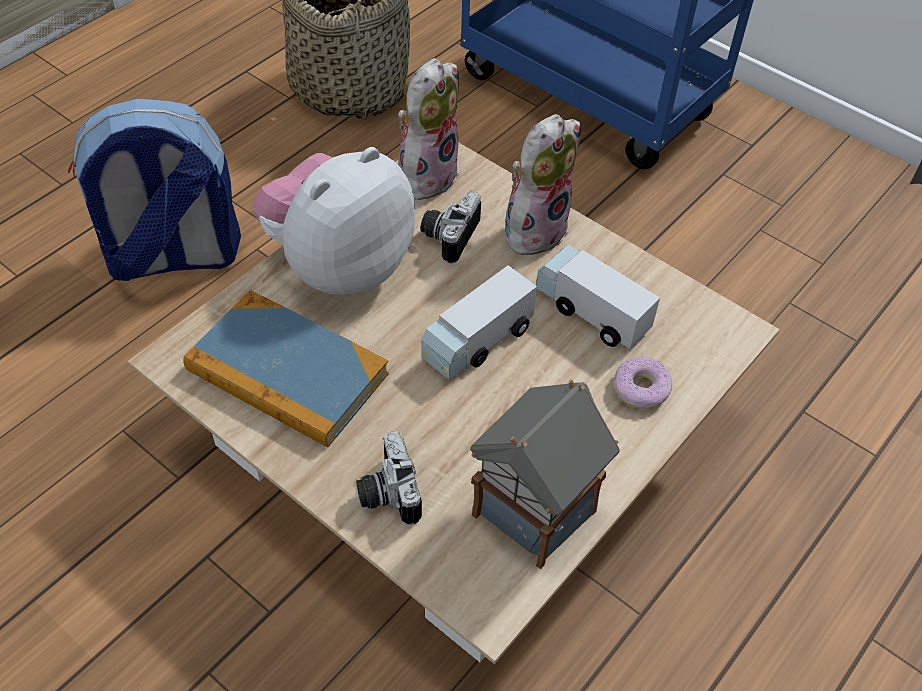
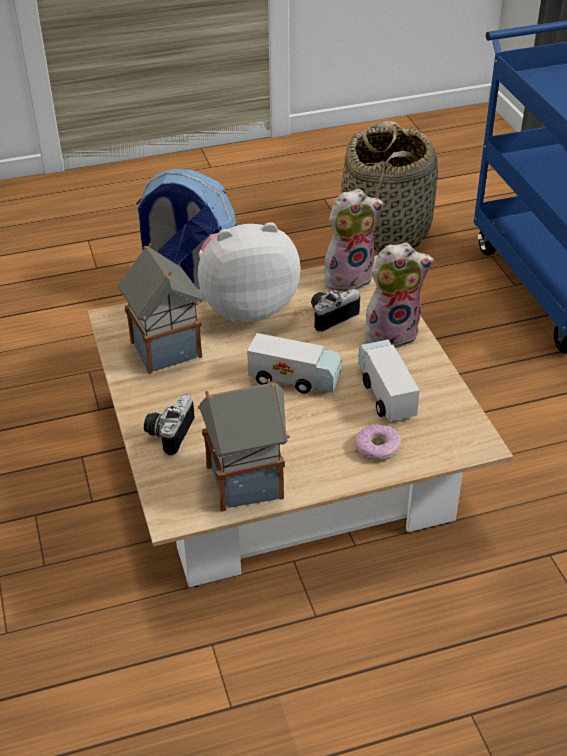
camera: 35 degrees right, 10 degrees down
(287, 373) = (167, 350): book -> toy house
(477, 341) = (295, 379): toy truck -> toy truck turned 150 degrees counterclockwise

